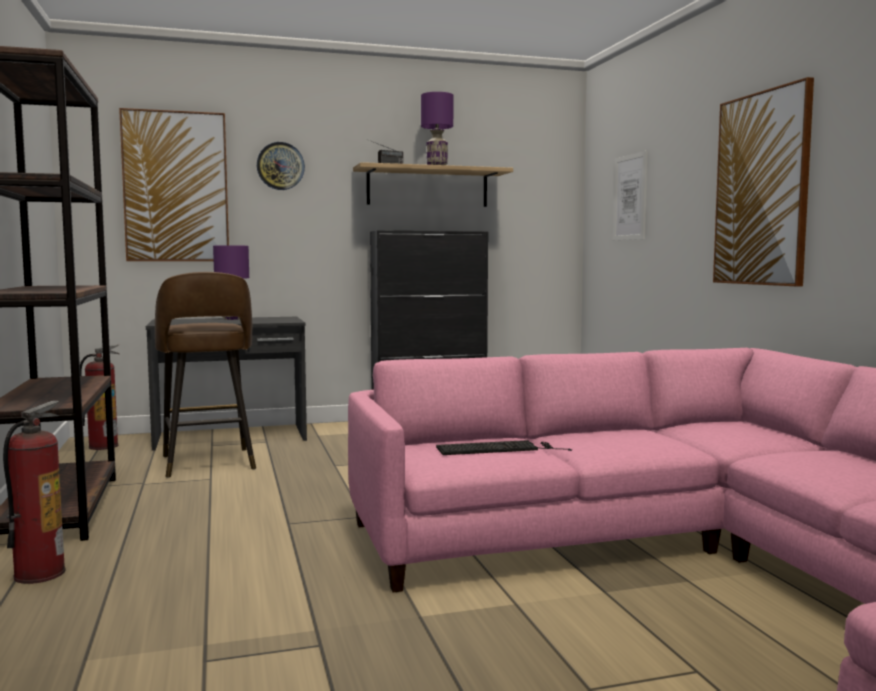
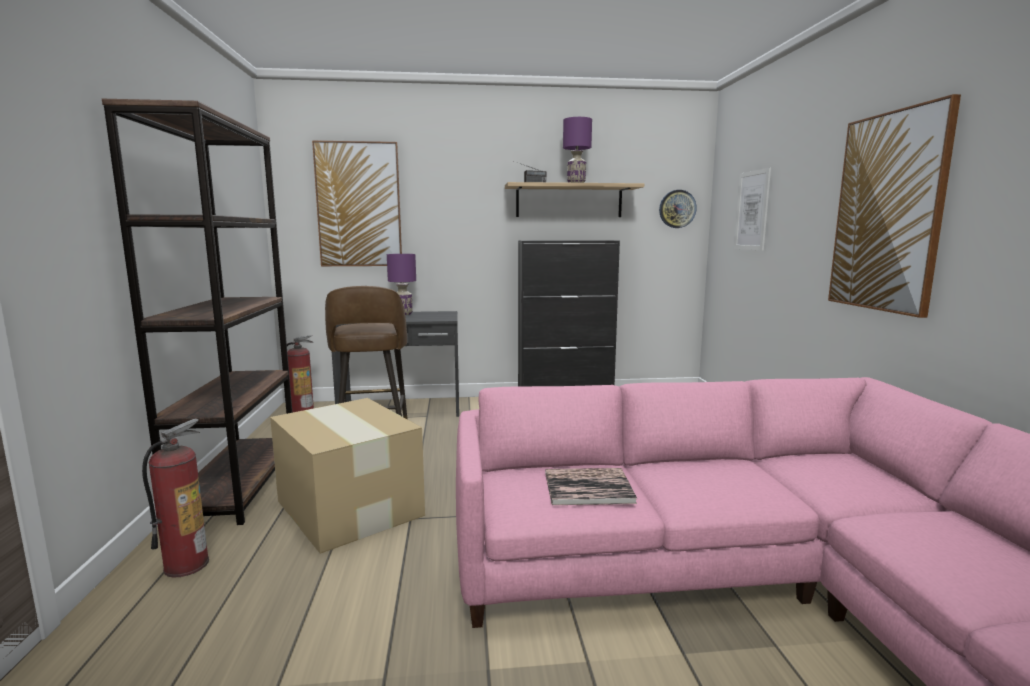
camera: 10 degrees right, 5 degrees up
(211, 519) = (349, 507): none -> cardboard box
(280, 166) = (443, 185): wall clock -> wall clock (677, 209)
(499, 449) = (588, 487): keyboard -> book

